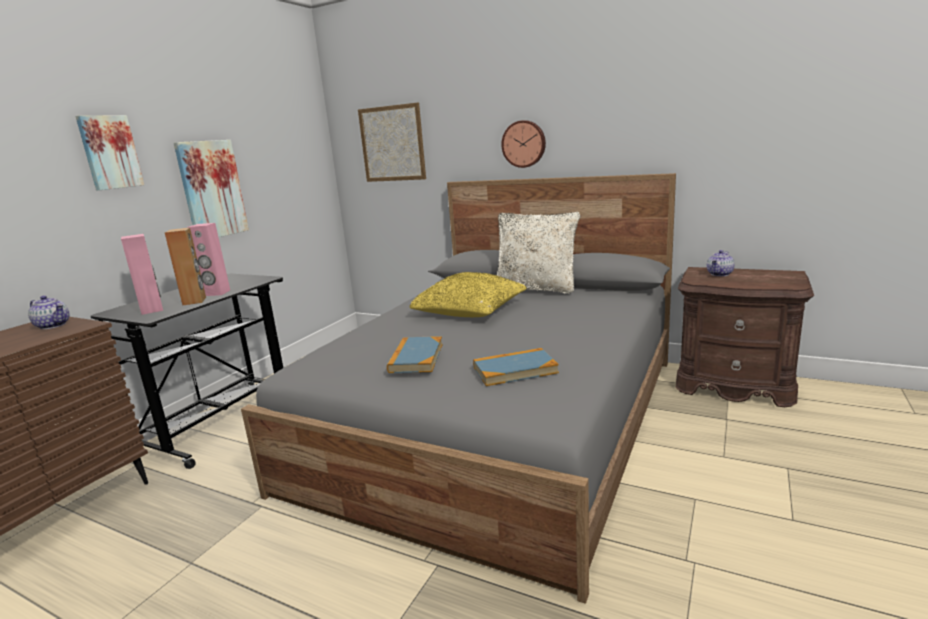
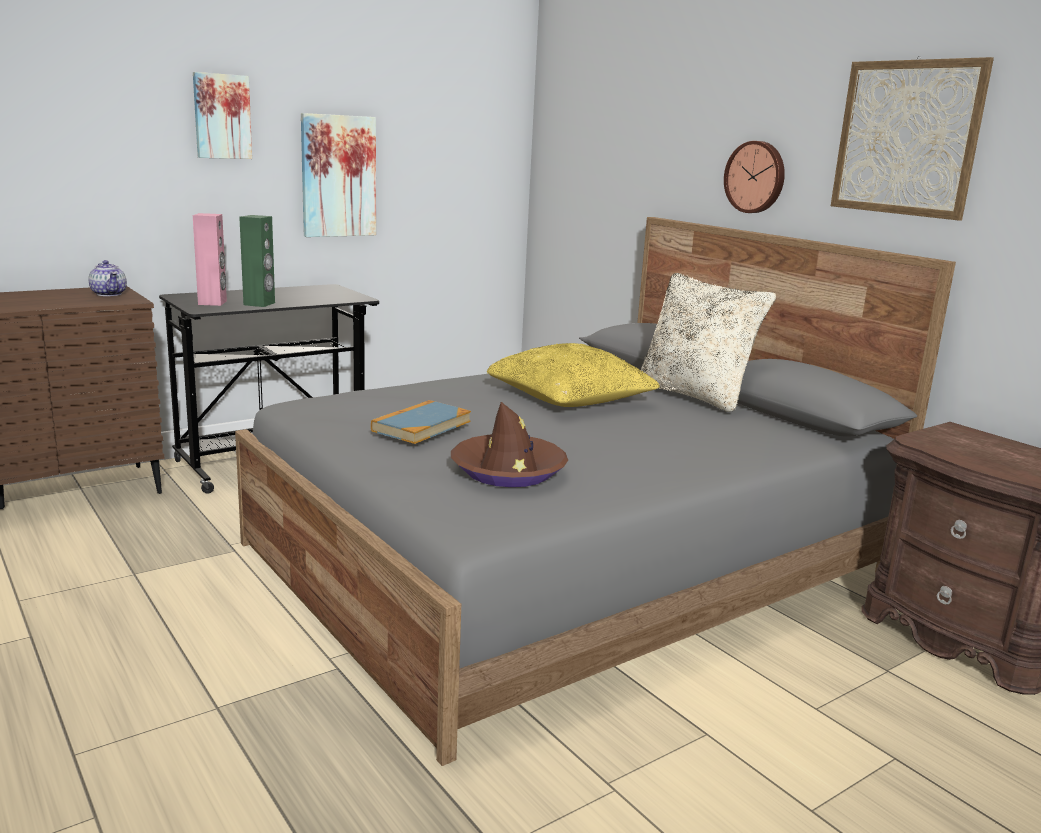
camera: 25 degrees right, 0 degrees up
(195, 301) = (259, 304): brown speaker -> green speaker
(216, 293) = (291, 301): pink speaker -> none
(392, 143) = (598, 148): picture -> picture (907, 136)
(515, 370) = (508, 471): book -> brown hat
(720, 274) = (977, 443): teapot -> none

